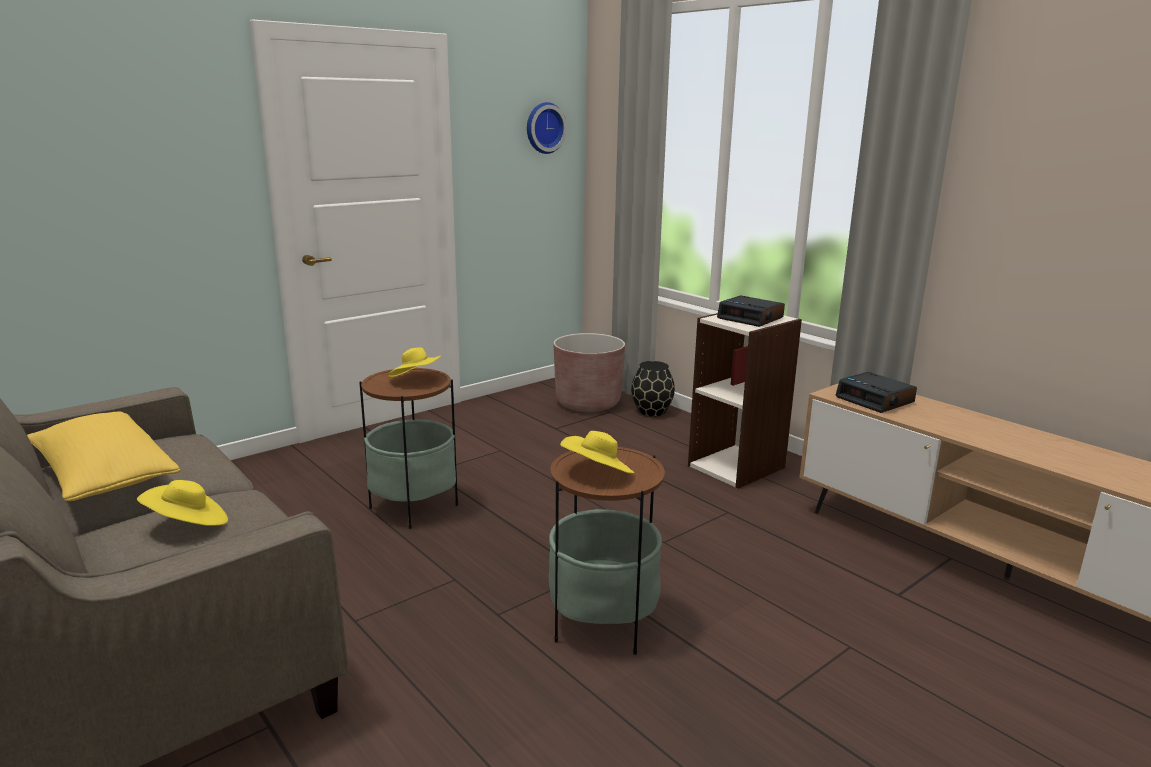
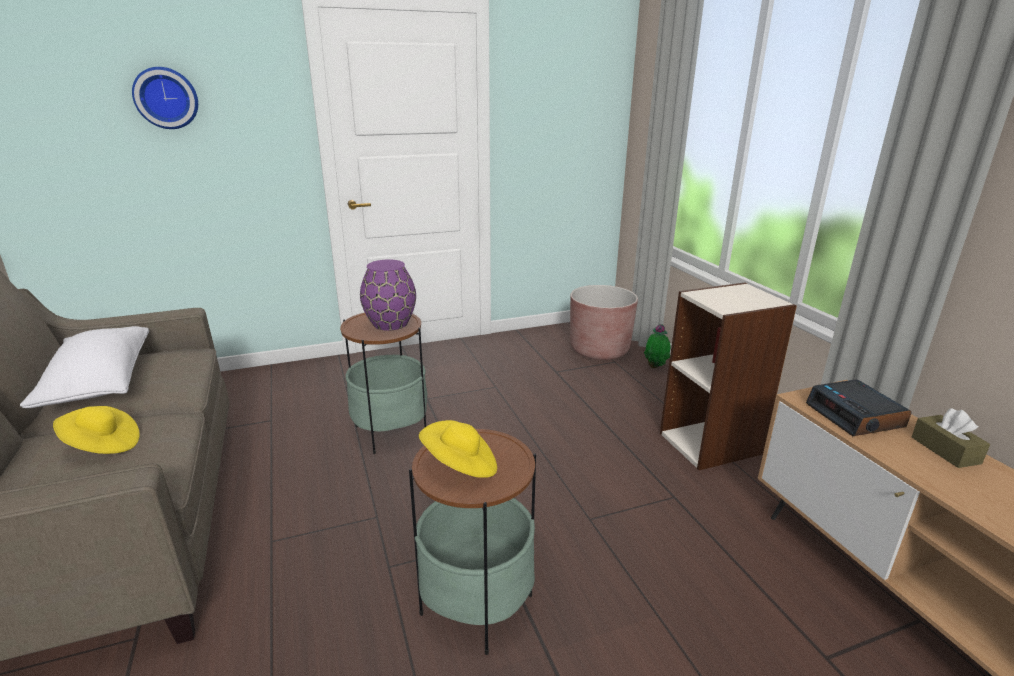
camera: 20 degrees right, 5 degrees up
(104, 477) = (99, 383): yellow pillow -> white pillow
(416, 379) = (391, 323): yellow hat -> purple vase
(543, 128) = (586, 89): wall clock -> wall clock (166, 98)
(652, 411) = (655, 367): black vase -> potted plant
(751, 318) = (737, 298): alarm clock -> none
(946, 412) = (945, 450): none -> brown tissue box

